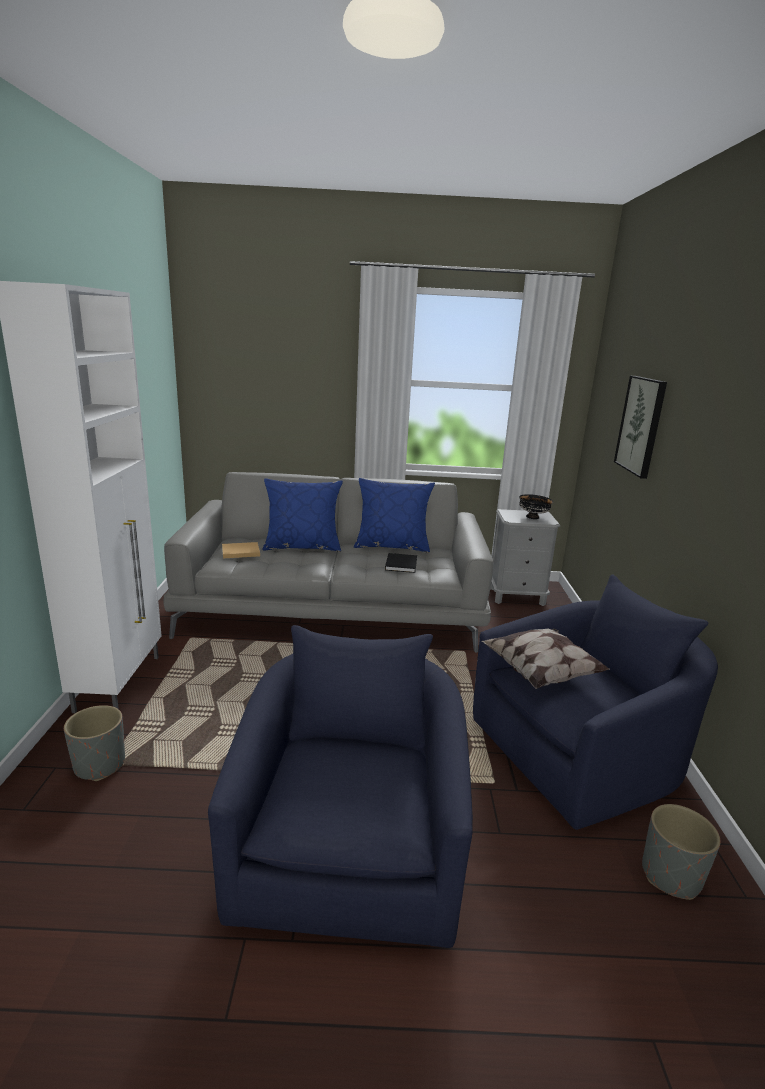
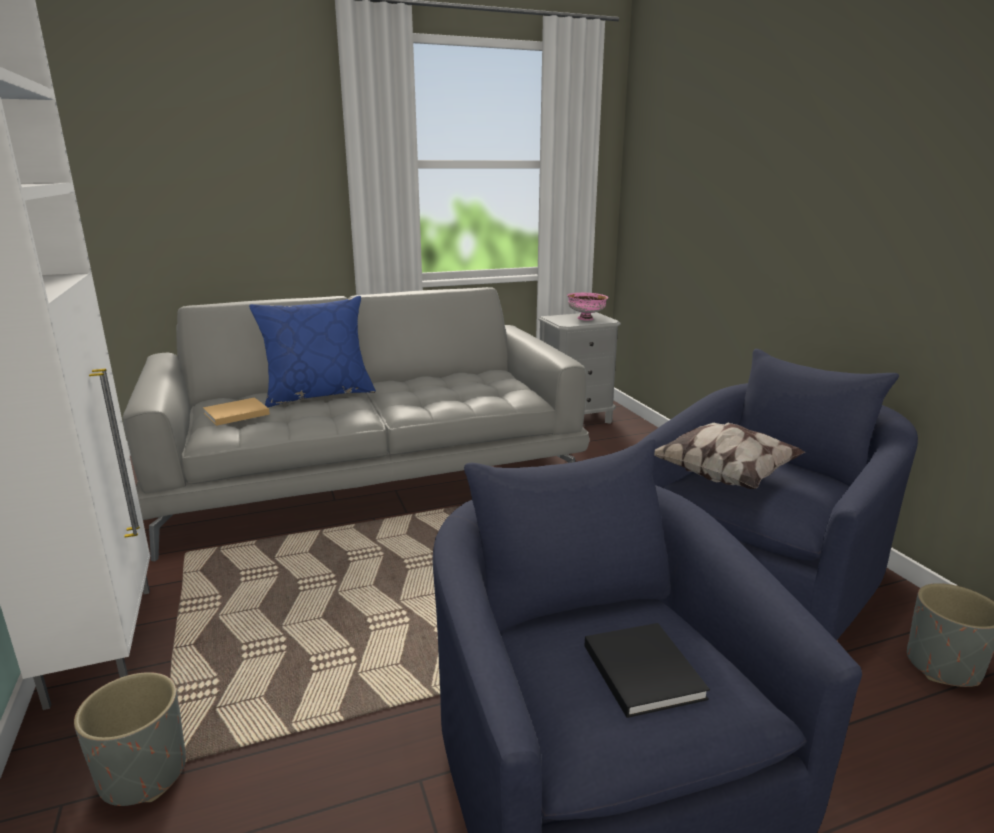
camera: 20 degrees left, 0 degrees up
(392, 546) = (435, 376): blue pillow -> none
(401, 564) = (465, 393): black book -> black book (641, 669)
(533, 517) = (586, 318): black bowl -> pink bowl
(641, 425) = (721, 183): picture -> none

